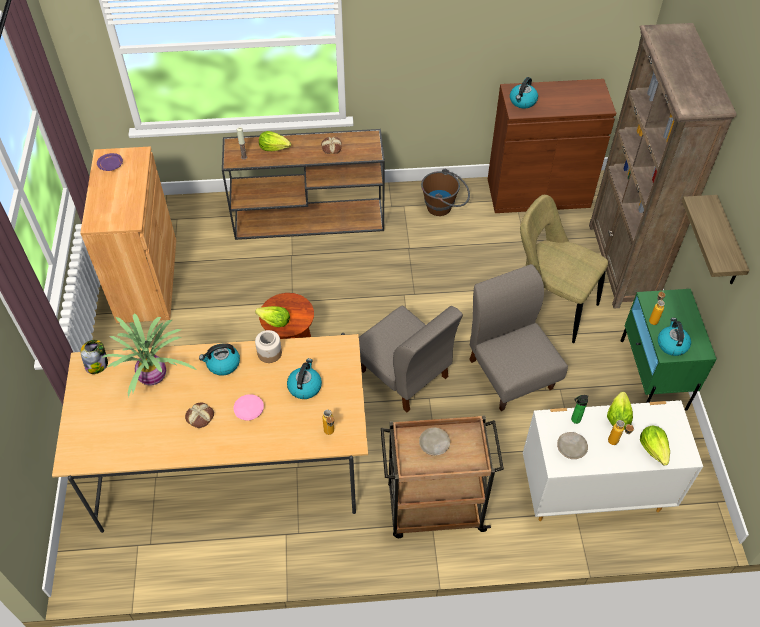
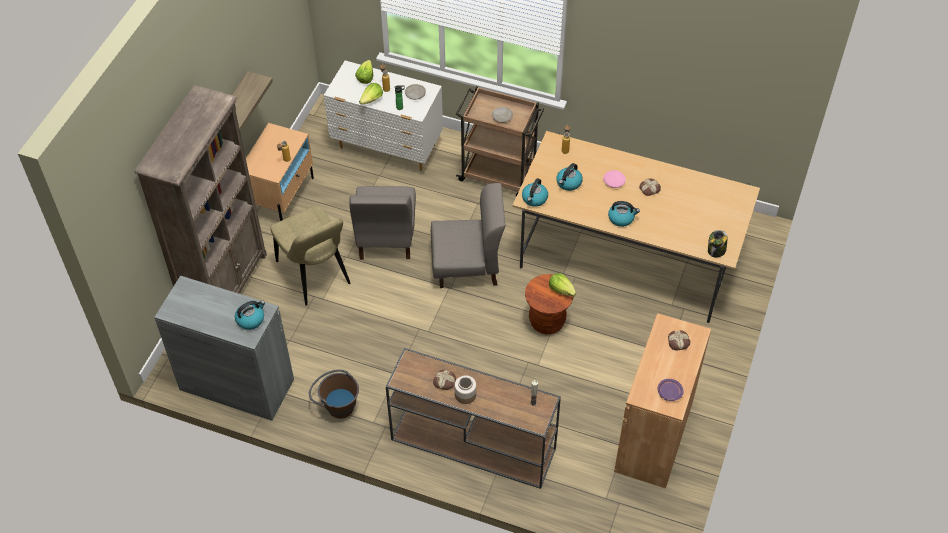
camera: 155 degrees left, 0 degrees up
(112, 209) = (678, 342): none -> bread
(154, 377) = (675, 226): potted plant -> none
(270, 353) = (584, 214): jar -> jar (465, 395)
(274, 148) = (499, 403): lettuce -> none
(404, 374) = (467, 266): grey chair -> grey chair turned 105 degrees clockwise
(538, 193) = (237, 384): brown cabinet -> grey cabinet
(653, 374) = (282, 198): green nightstand -> beige nightstand
(671, 344) = (289, 141): kettle -> kettle (534, 199)

